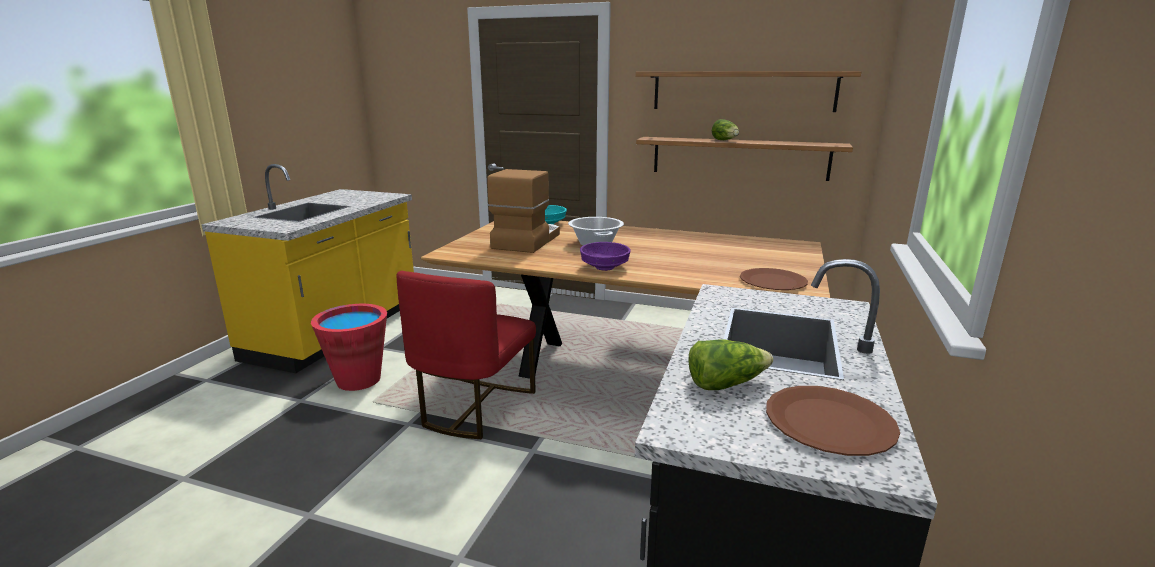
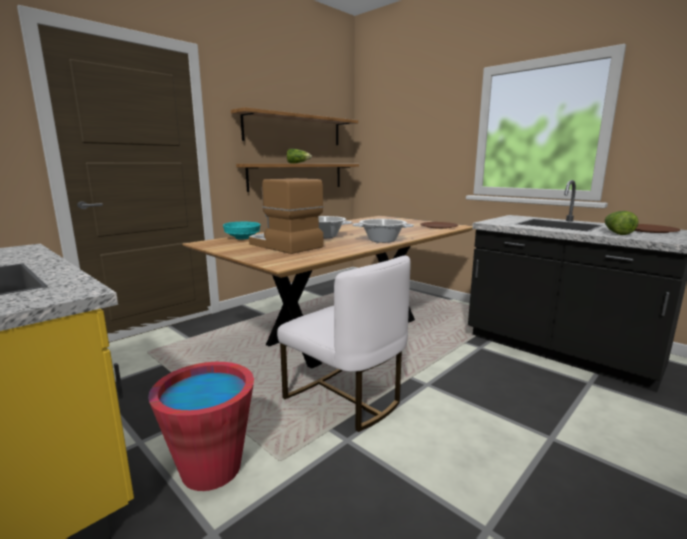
camera: 65 degrees left, 5 degrees down
(474, 408) = (345, 398): red chair -> white chair
(604, 267) = (382, 240): purple bowl -> cooking pot

